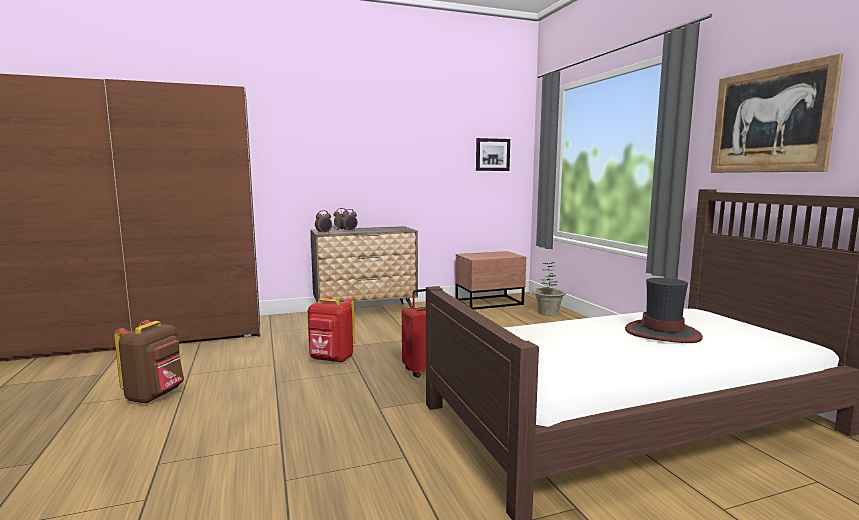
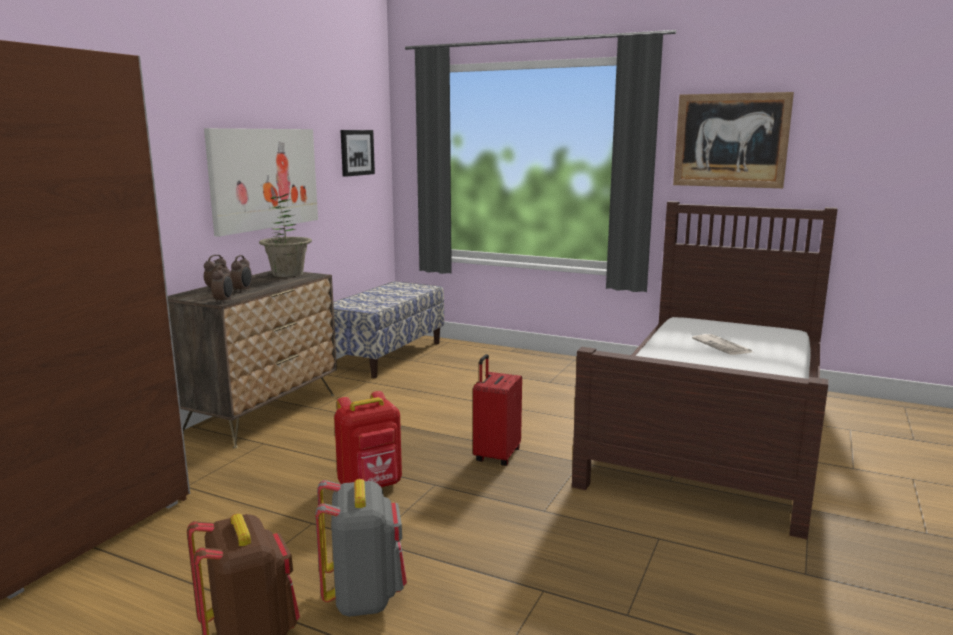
camera: 45 degrees left, 5 degrees up
(219, 401) = (364, 596): none -> grey backpack
(400, 167) = (264, 178): none -> picture
(490, 303) = (386, 355): brown nightstand -> bench
(548, 313) = (468, 352): potted plant -> potted plant (288, 274)
(663, 333) = (723, 346): hat -> newspaper

